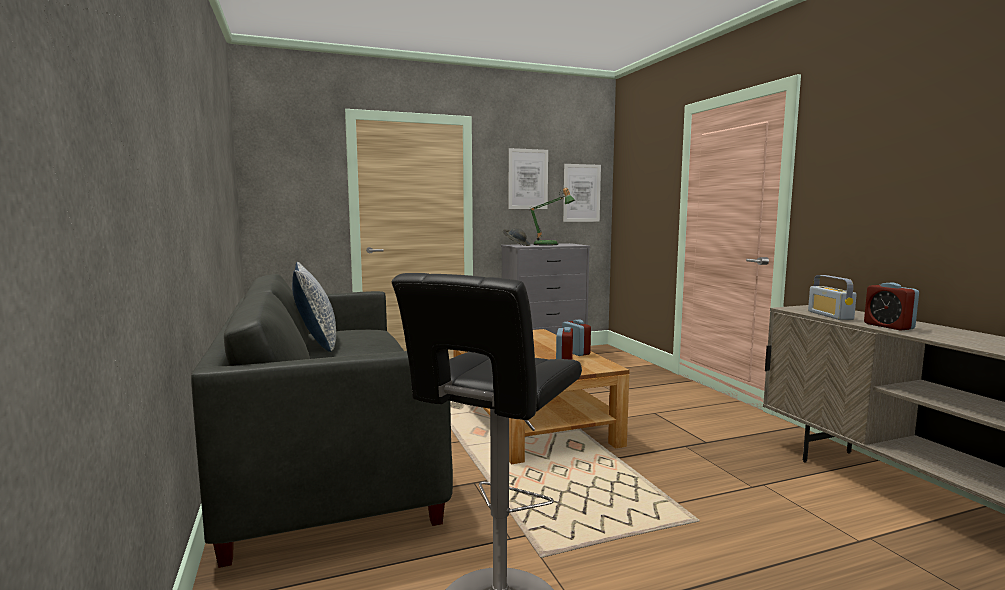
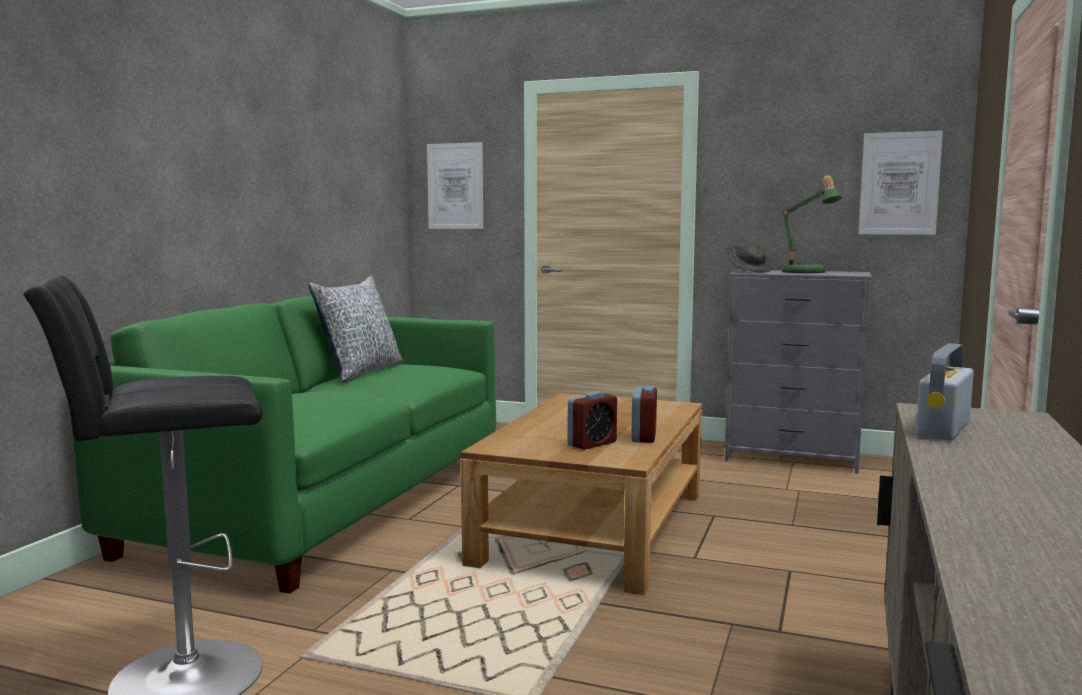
camera: 40 degrees right, 0 degrees up
(327, 456) = (328, 503): grey sofa -> green sofa
(528, 179) = (792, 163): picture -> picture (455, 186)
(888, 326) = (964, 461): alarm clock -> none

